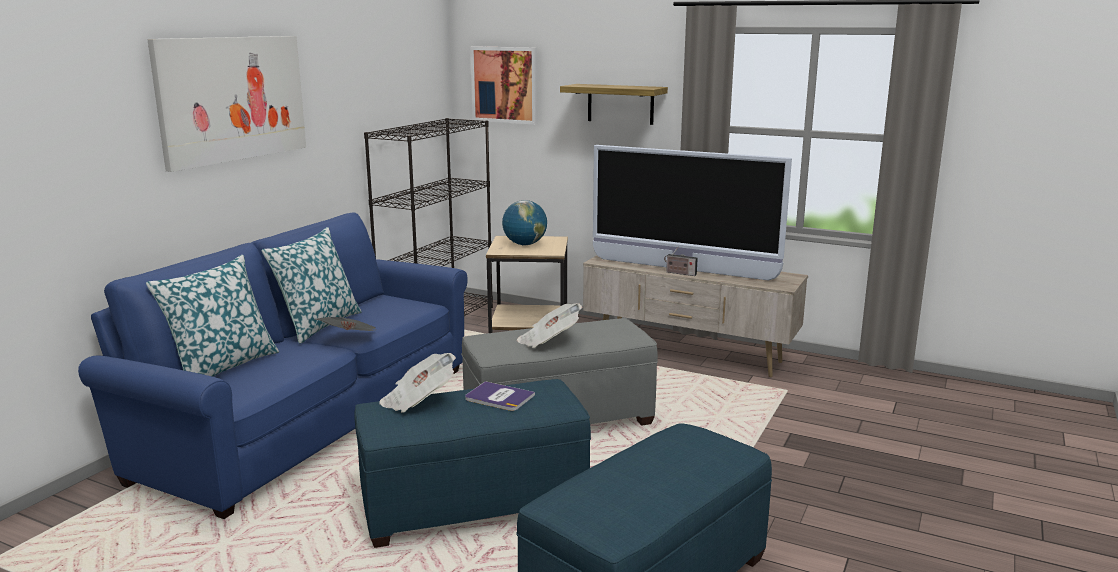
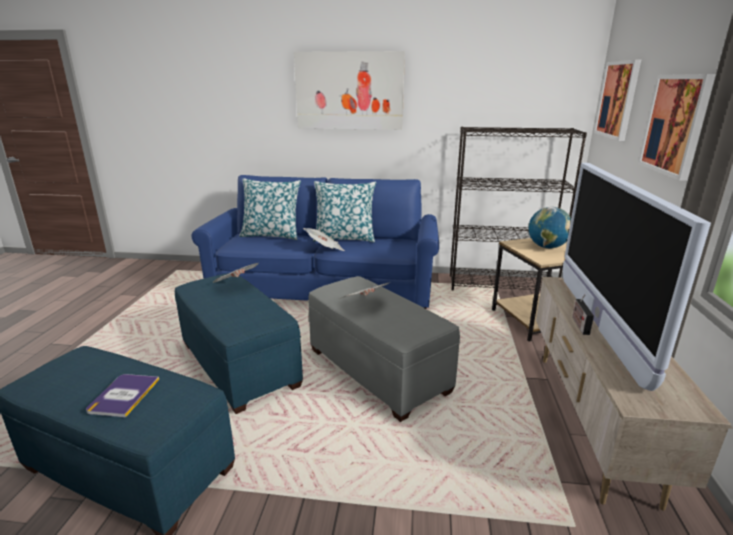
camera: 70 degrees right, 5 degrees up
(499, 397) = (246, 306): book -> book (123, 395)
(620, 104) = (675, 124): shelf -> picture

